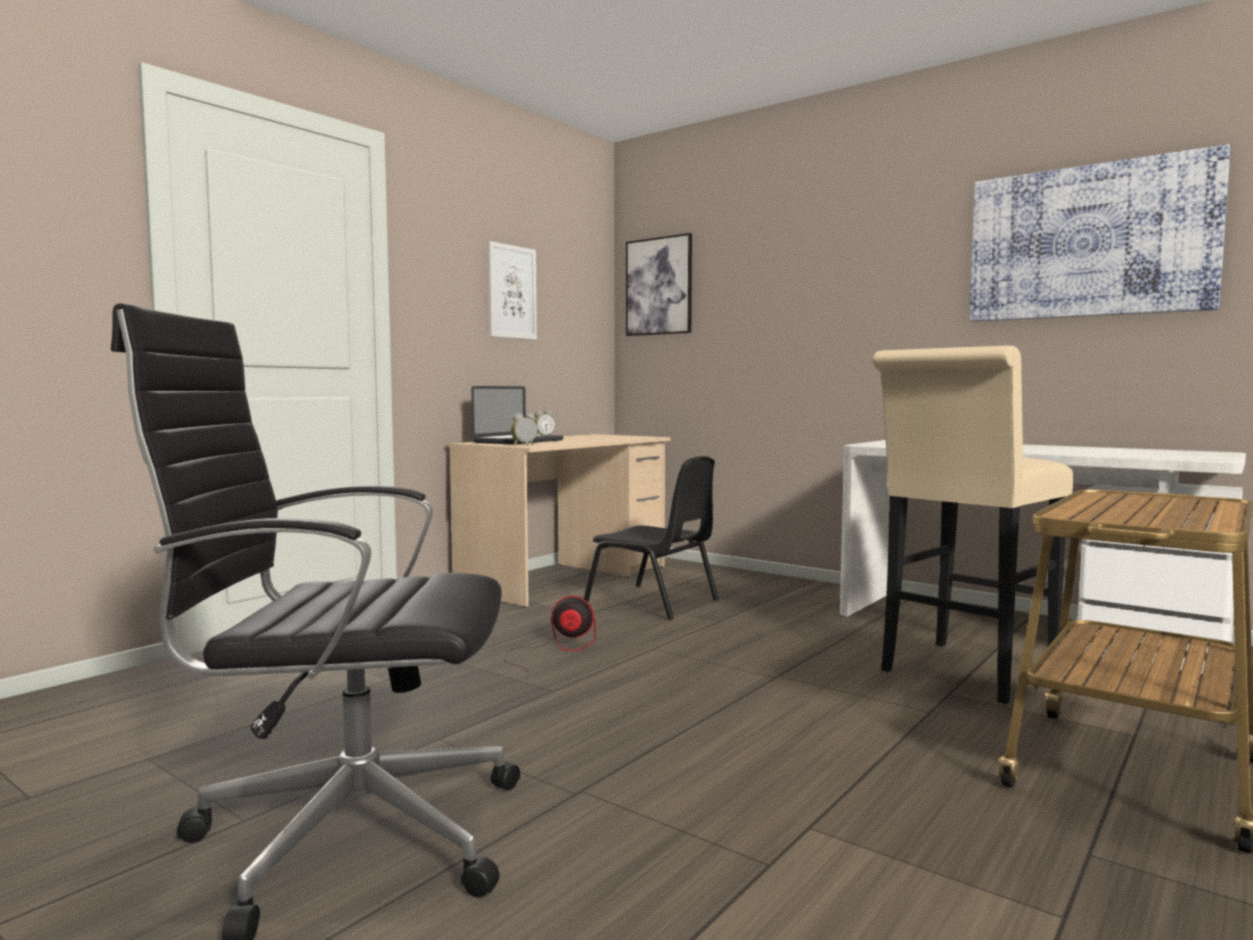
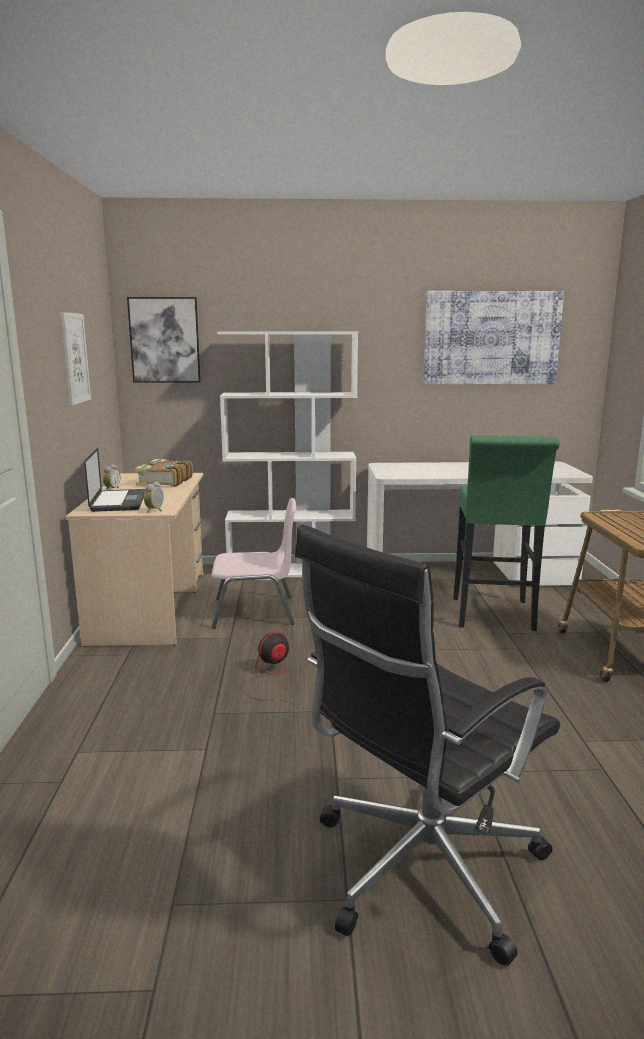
camera: 40 degrees left, 10 degrees up
(607, 438) = (164, 482): none -> book
(653, 602) = (255, 612): black chair -> pink chair
(769, 580) = (292, 570): none -> white bookcase
(963, 674) = (493, 617): beige stool -> green stool

